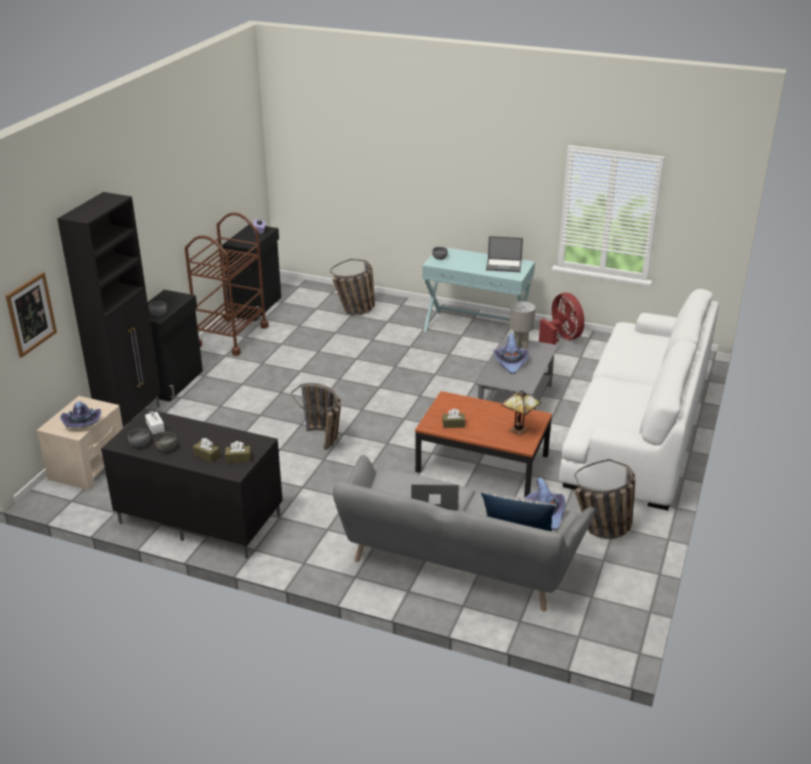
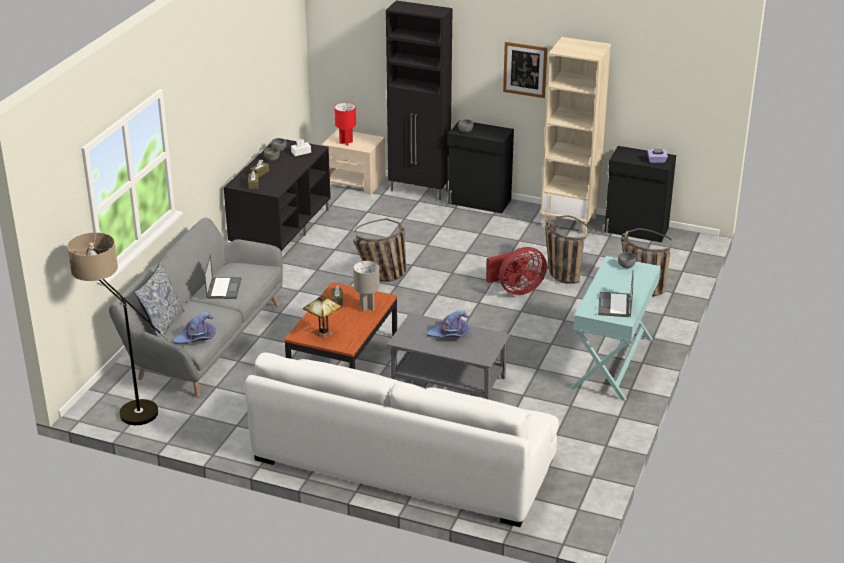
camera: 90 degrees right, 0 degrees up
(31, 314) = (358, 51): picture -> picture (525, 69)
(82, 422) = (345, 142): purple hat -> red table lamp
(231, 336) = (569, 222): brown cart -> beige bookcase
(520, 346) = (484, 342): grey table lamp -> grey table lamp (367, 307)
(561, 339) = (599, 423): red fan -> red fan (517, 290)
(602, 532) = (230, 418): basket -> basket (559, 272)
(608, 614) = (125, 410): none -> floor lamp

